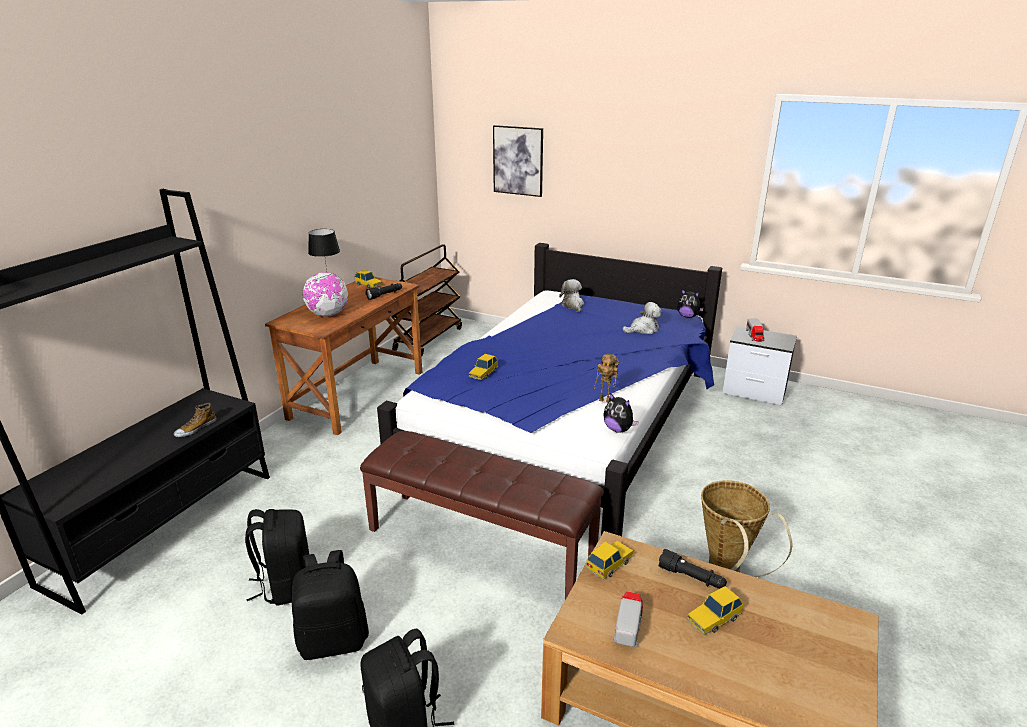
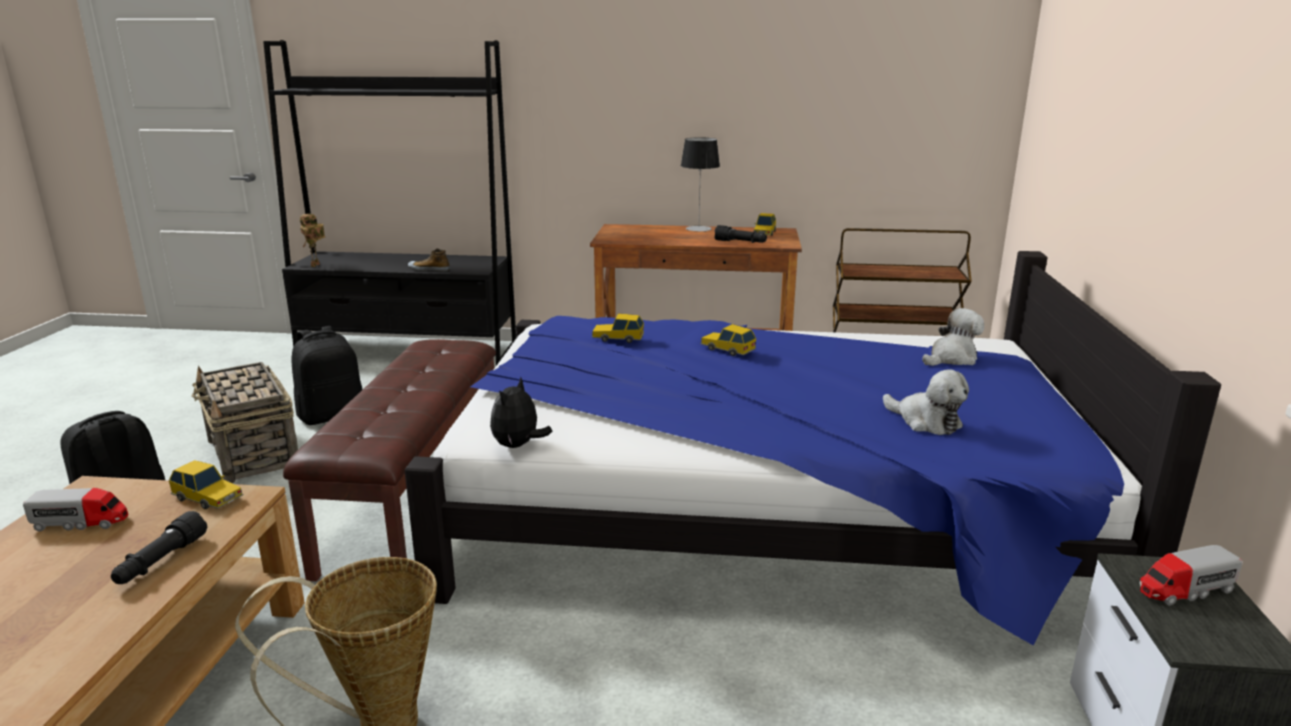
camera: 70 degrees right, 5 degrees down
(328, 315) = (650, 235): globe -> none
(334, 640) = (253, 454): black backpack -> basket
(518, 161) = (1083, 98): picture -> none
(605, 400) = (595, 420): toy robot -> toy robot (316, 265)
(688, 316) = (1076, 461): plush toy -> none
(713, 618) = (65, 585): toy car -> toy car (727, 349)

